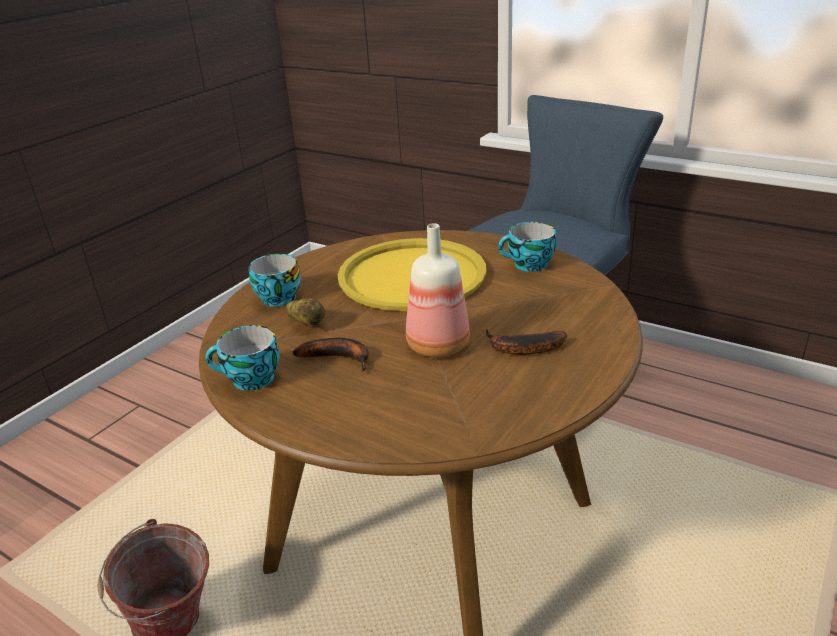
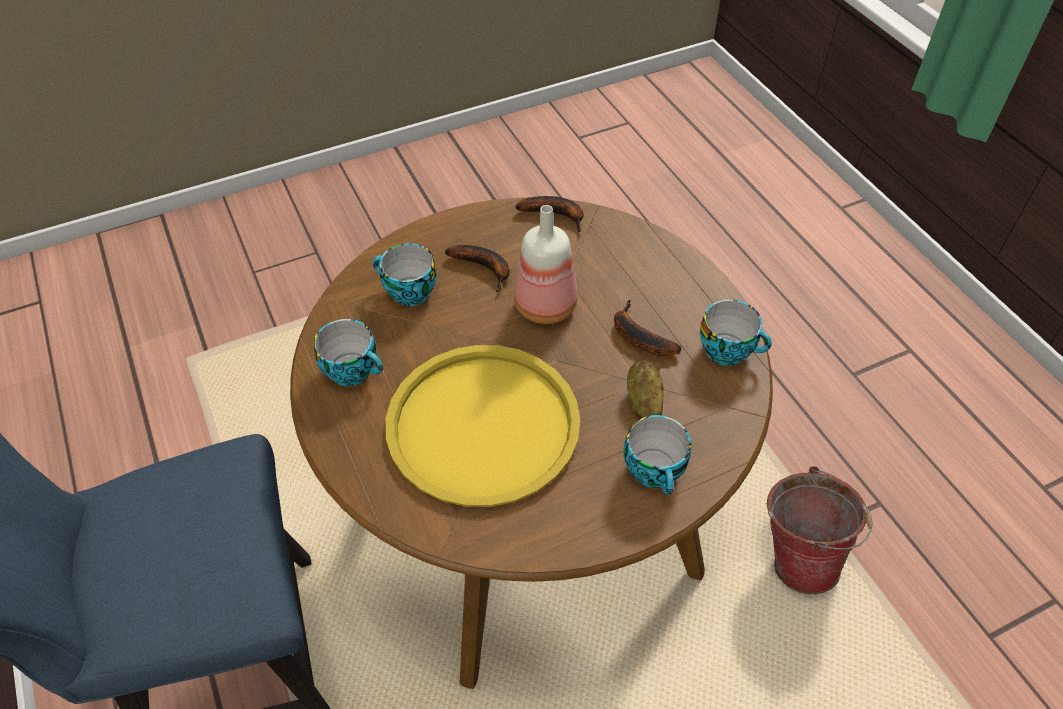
camera: 150 degrees left, 20 degrees up
(512, 421) = (556, 215): none -> banana
(558, 310) = (407, 293): none -> cup

